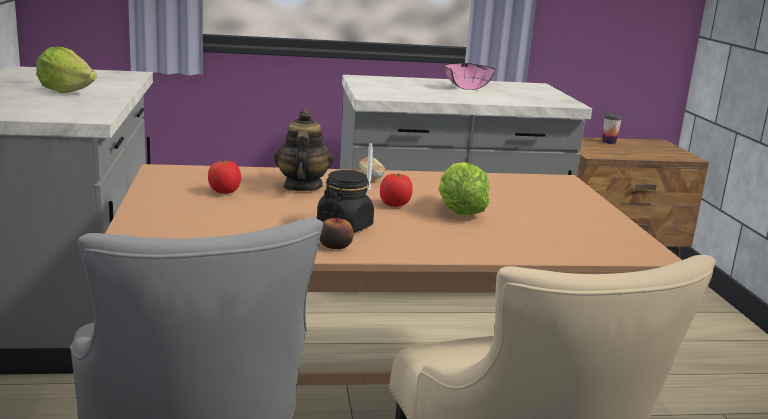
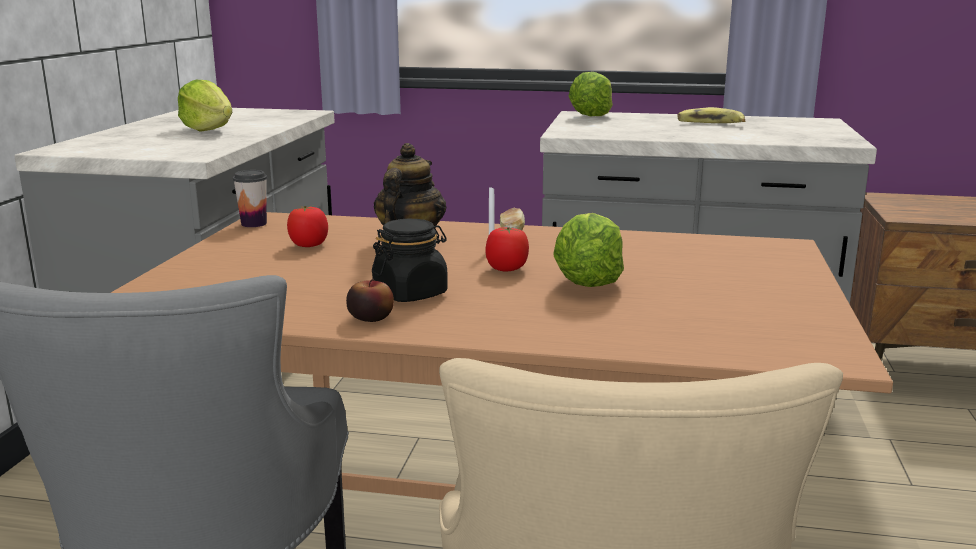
camera: 20 degrees right, 0 degrees up
(371, 79) = (590, 116): none -> lettuce
(466, 88) = (710, 124): pink bowl -> banana
(609, 142) = (939, 201): cup -> cup (254, 224)

